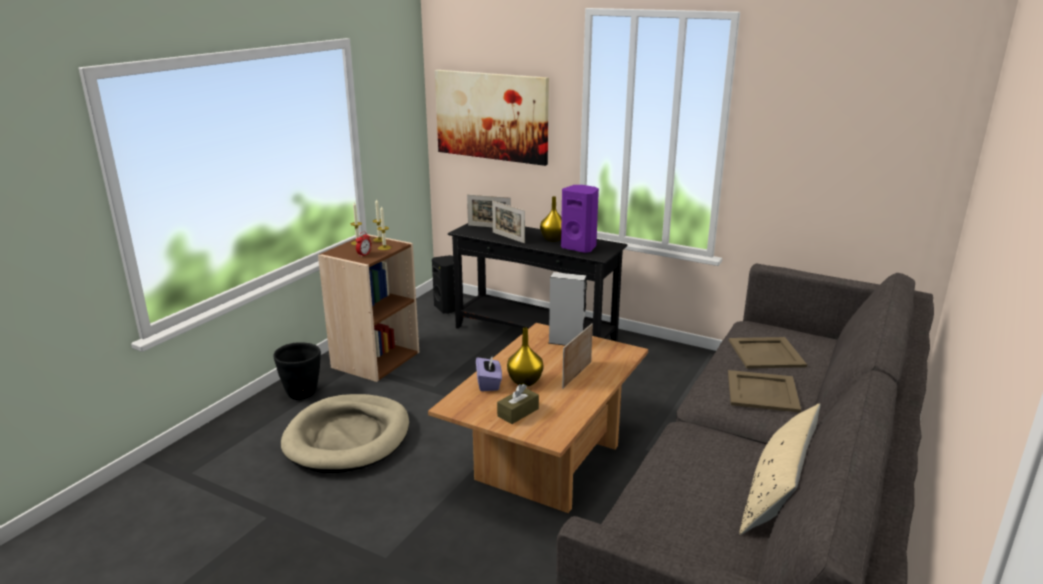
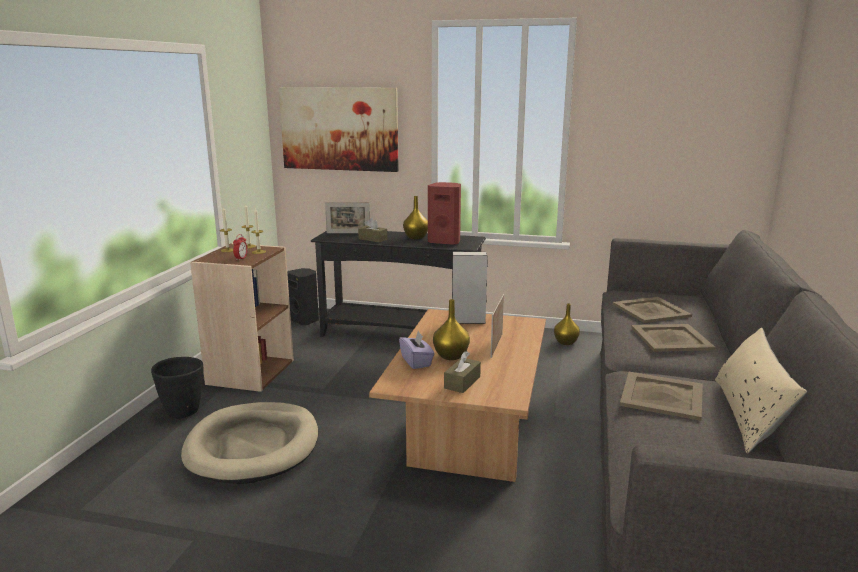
camera: 15 degrees left, 5 degrees down
(508, 237) = (372, 239): picture frame -> brown tissue box
(579, 247) = (445, 242): purple speaker -> red speaker
(701, 458) = (662, 395): none -> beige tray
(705, 366) = (566, 342): none -> yellow vase

